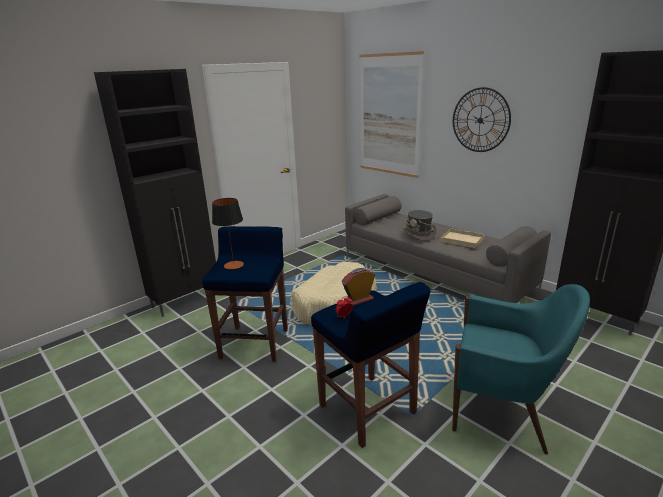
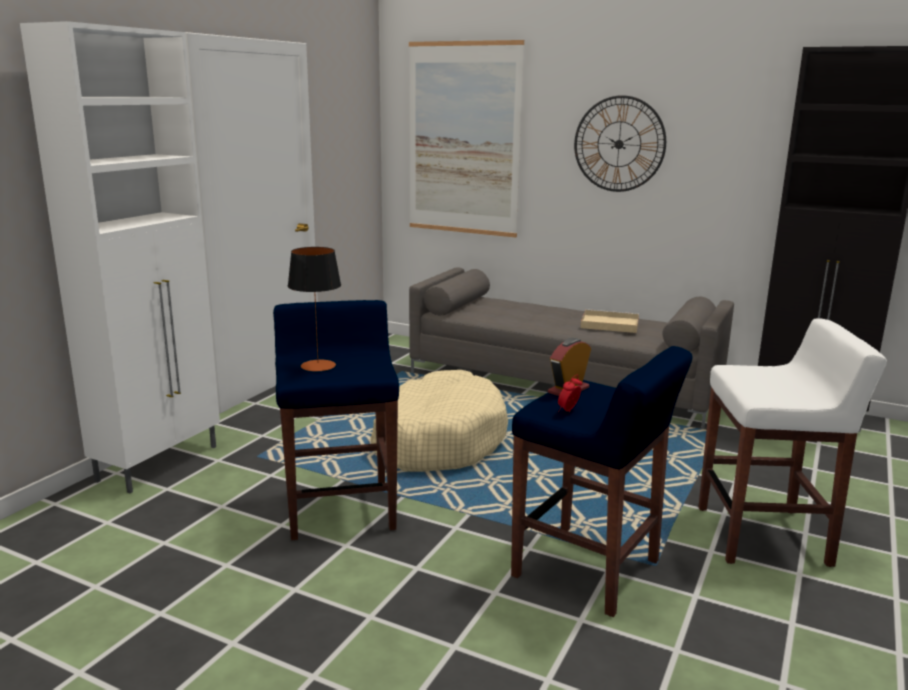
camera: 20 degrees left, 5 degrees down
(186, 300) = (160, 463): black cabinet -> white cabinet
(419, 234) = (542, 321): grey hat -> none
(502, 408) = (765, 536): turquoise armchair -> white stool

